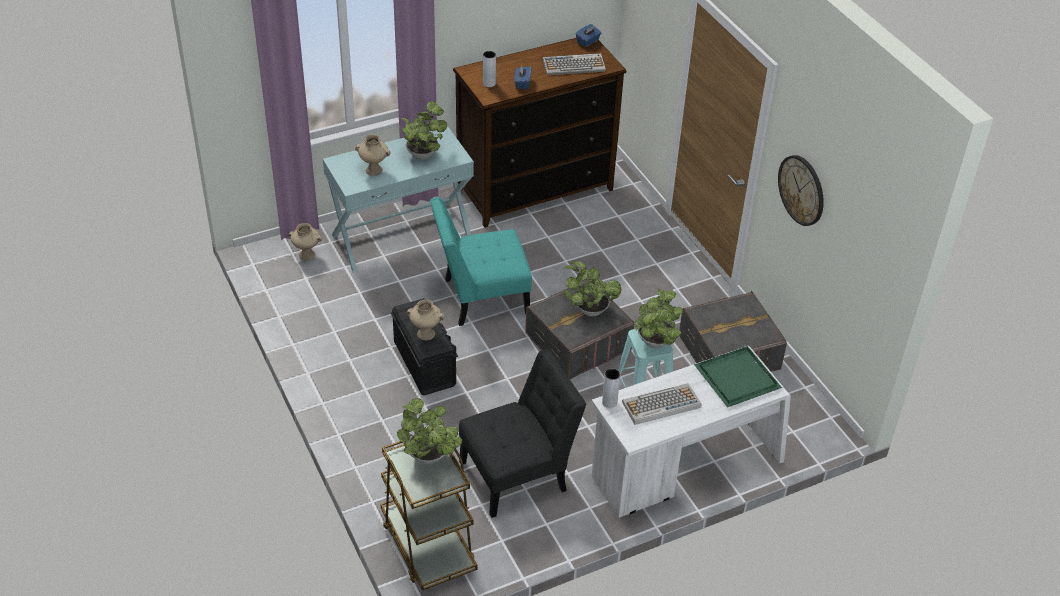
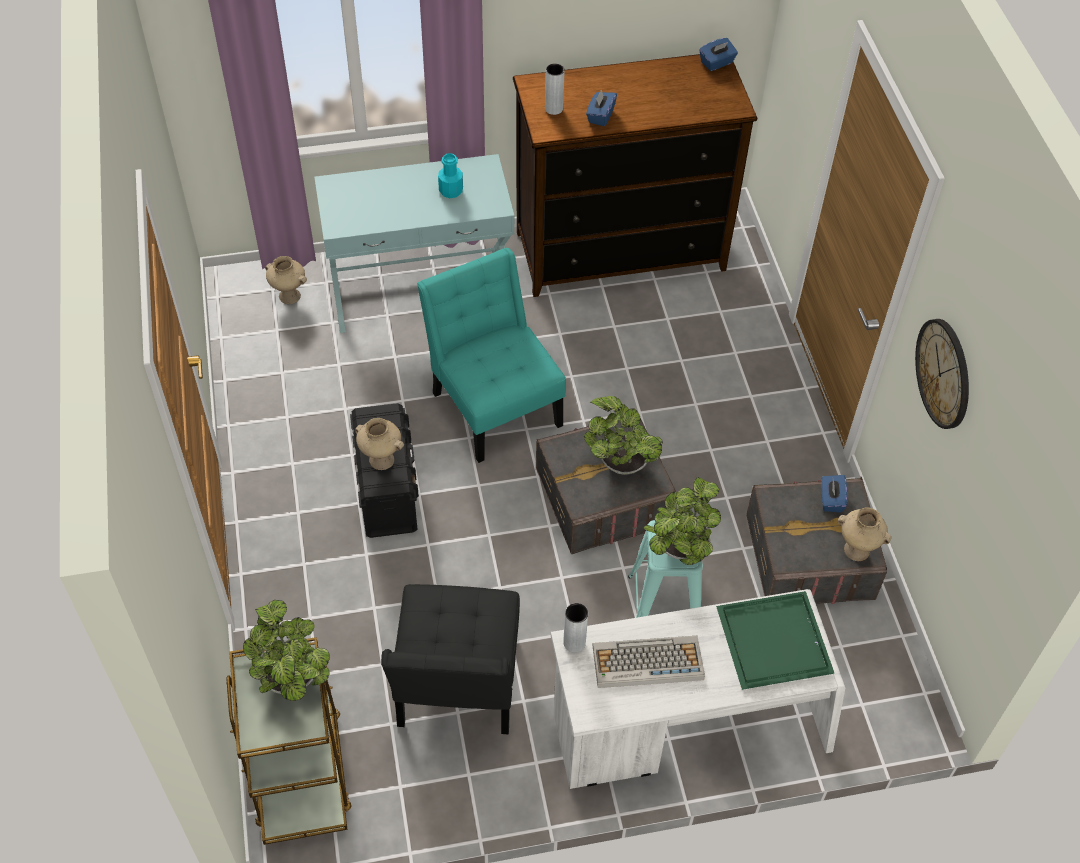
camera: 15 degrees right, 10 degrees up
(374, 170) = (376, 206): beige vase -> beige vase (857, 550)
(423, 153) = (451, 191): potted plant -> turquoise bottle
(481, 298) = (494, 403): turquoise chair -> turquoise chair turned 60 degrees clockwise
(519, 474) = (456, 687): black chair -> black chair turned 105 degrees clockwise
(574, 65) = (684, 98): keyboard -> none
(736, 307) = (831, 500): none -> blue tissue box

